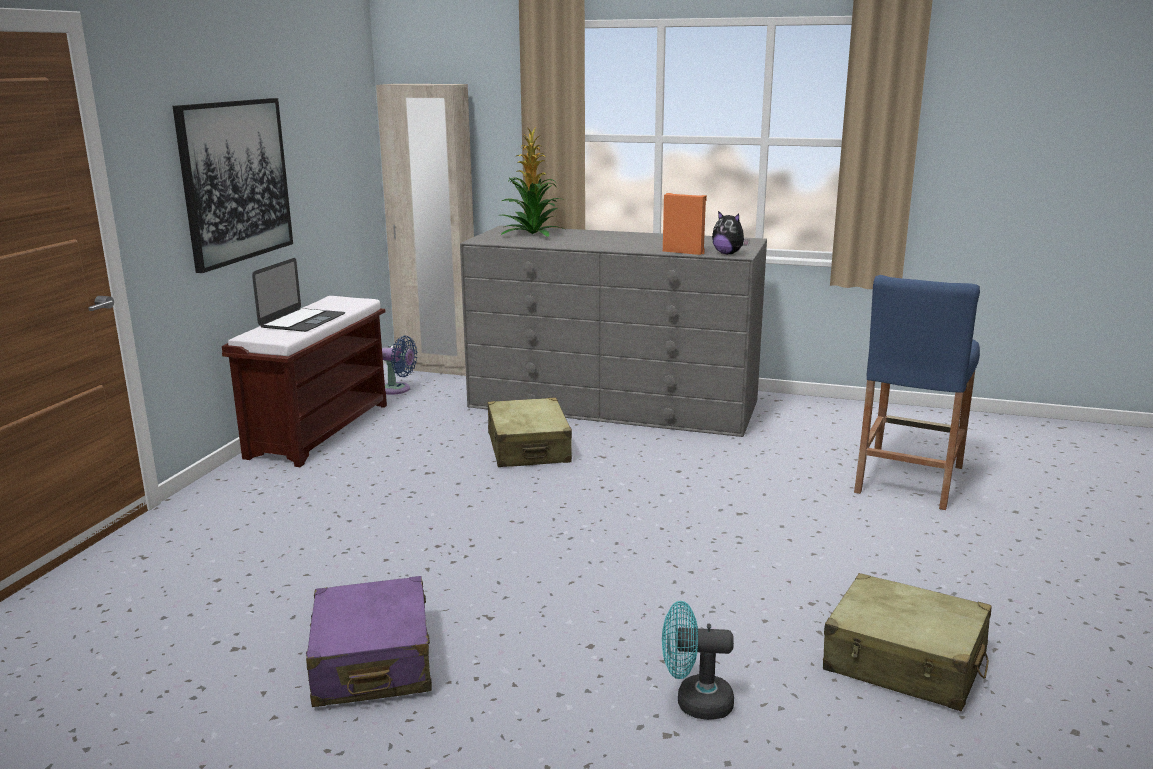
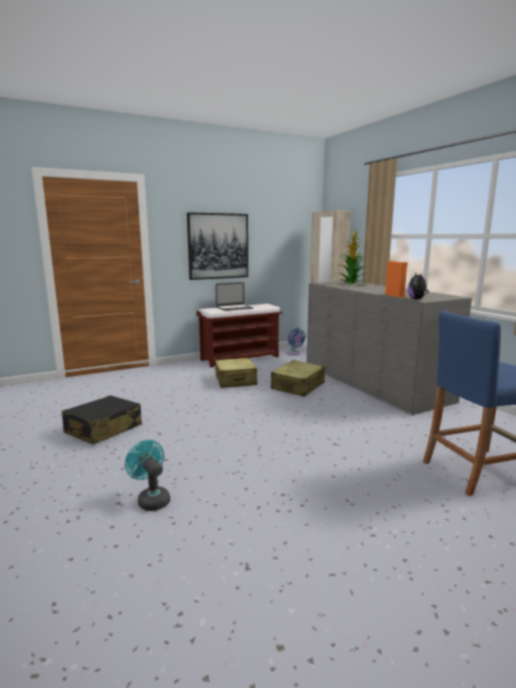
camera: 45 degrees right, 5 degrees down
(372, 663) = (103, 429): purple suitcase -> black suitcase
(904, 662) = (267, 545): beige suitcase -> beige suitcase (235, 381)

